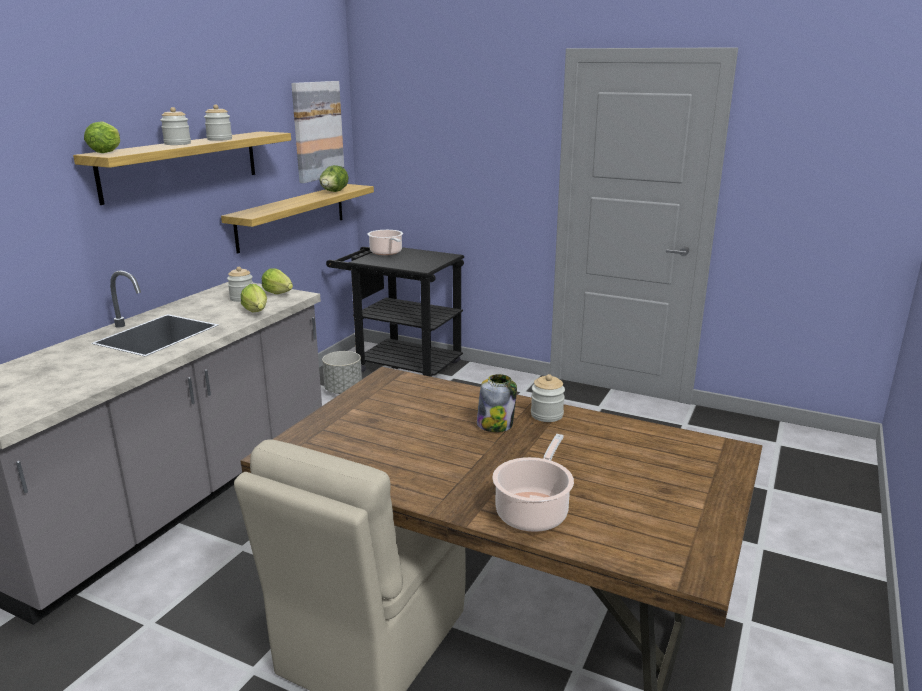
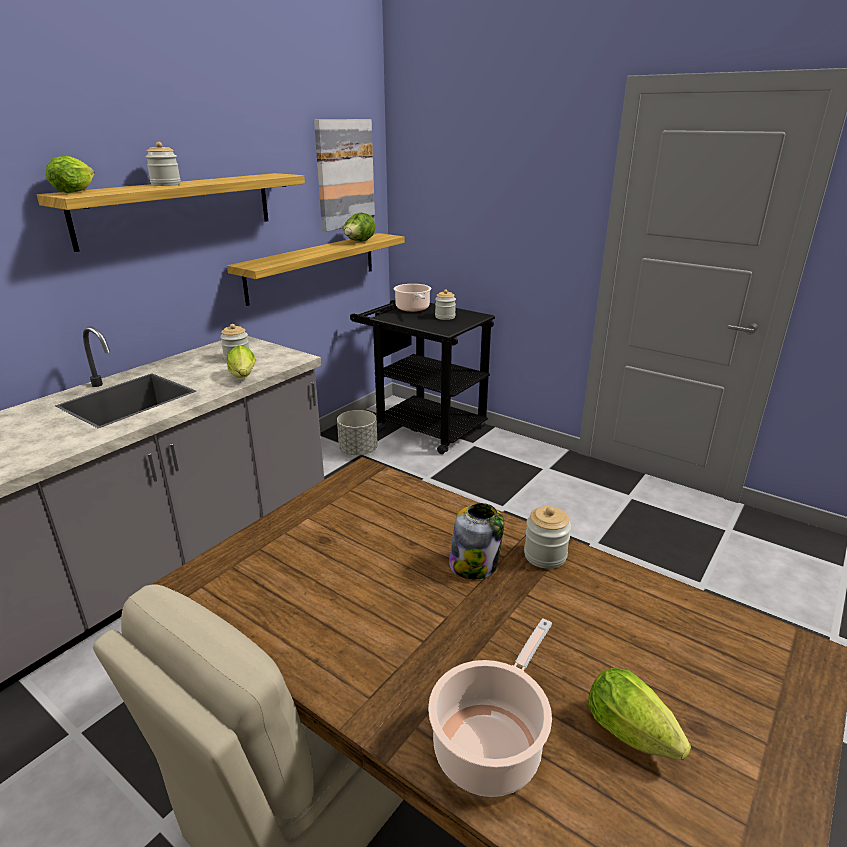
camera: 10 degrees right, 5 degrees up
(219, 139) = (218, 180): jar -> jar (445, 317)
(280, 294) = (278, 355): lettuce -> lettuce (635, 737)

